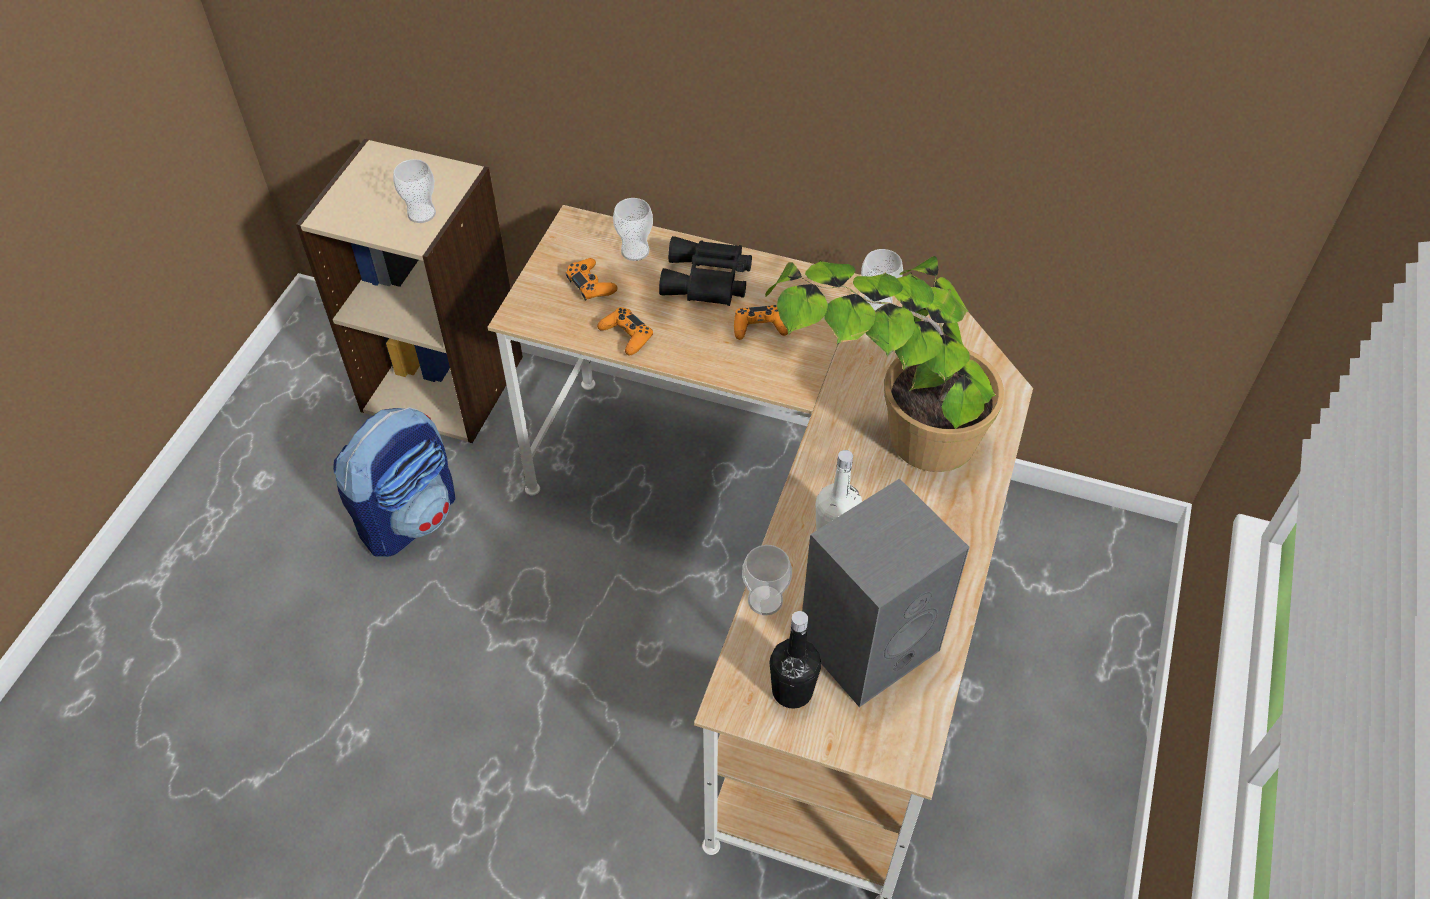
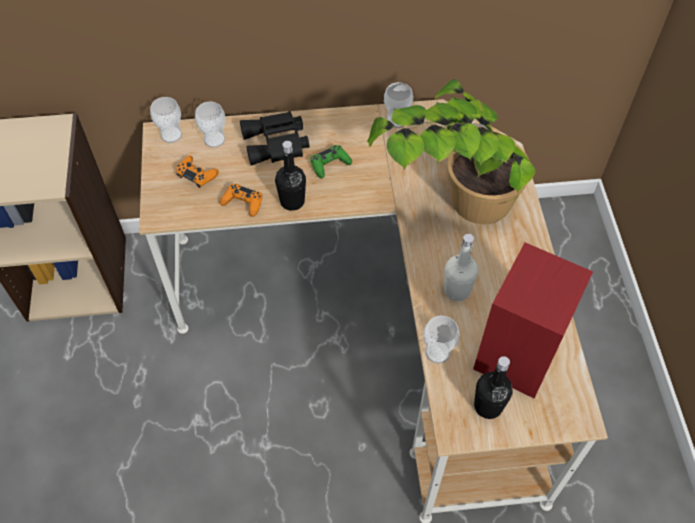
camera: 25 degrees left, 5 degrees up
(409, 516) = (104, 382): backpack -> none
(421, 213) = (45, 165): cup -> cup (171, 135)
(687, 354) = (292, 201): none -> black bottle
(759, 327) = (330, 164): orange game controller -> green game controller
(870, 641) = (516, 351): grey speaker -> red speaker

